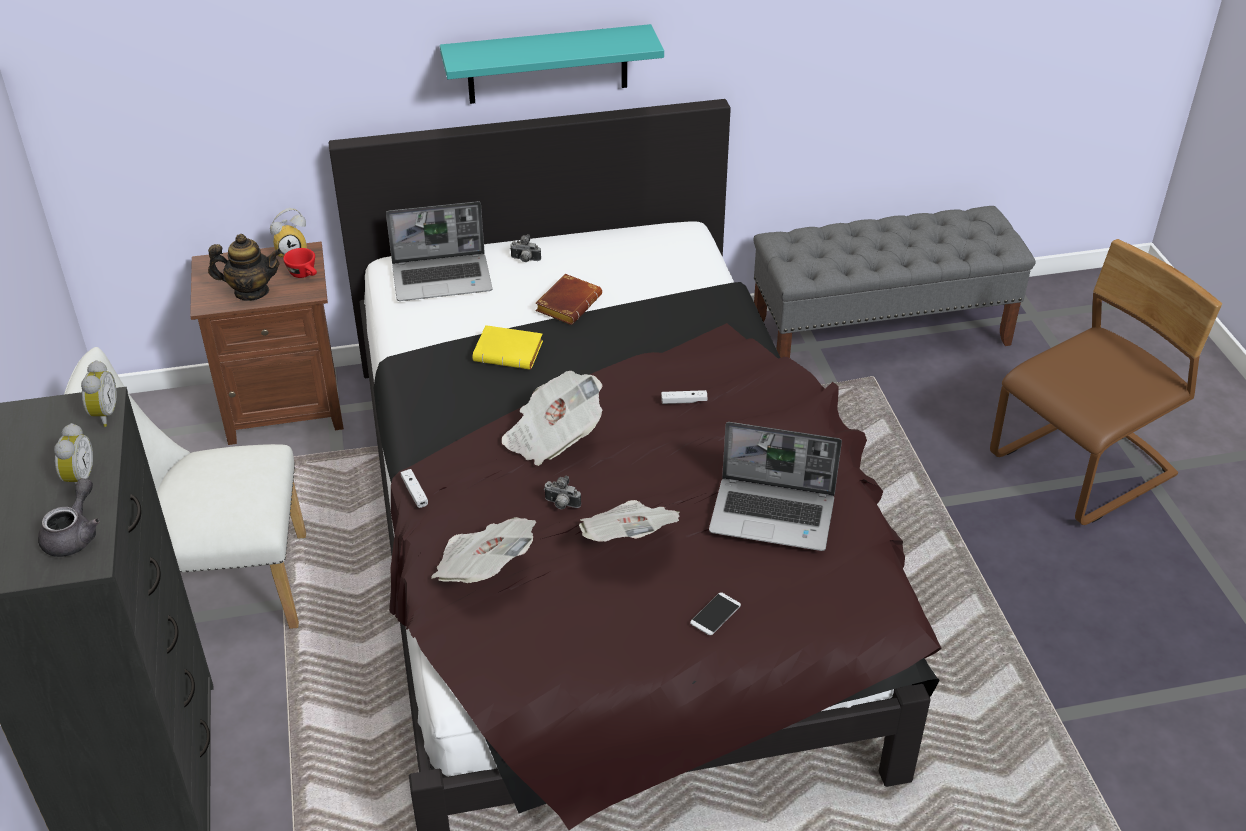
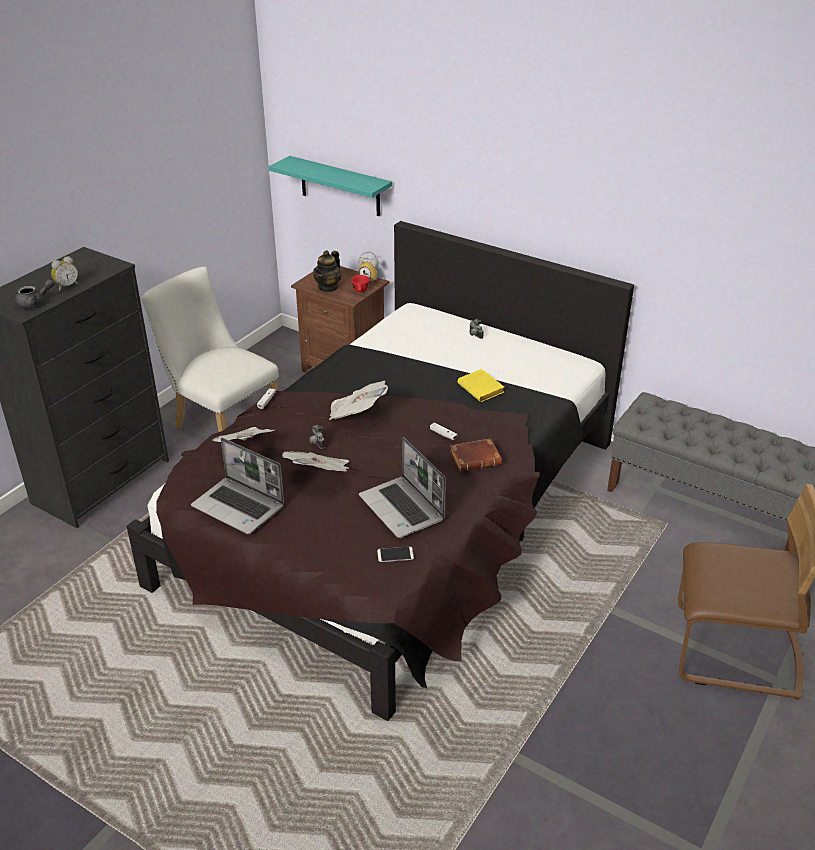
camera: 45 degrees right, 5 degrees down
(103, 415) = (110, 269): alarm clock -> none
(251, 292) = (328, 287): teapot -> teapot turned 75 degrees clockwise
(443, 279) = (422, 324): laptop -> laptop (239, 507)
(510, 352) = (402, 370): yellow book -> yellow book (482, 389)
(547, 64) = (527, 219): turquoise shelf -> turquoise shelf (340, 186)
(568, 303) = (463, 364): brown book -> brown book (476, 458)
(715, 614) = (308, 530): phone -> phone (395, 555)

